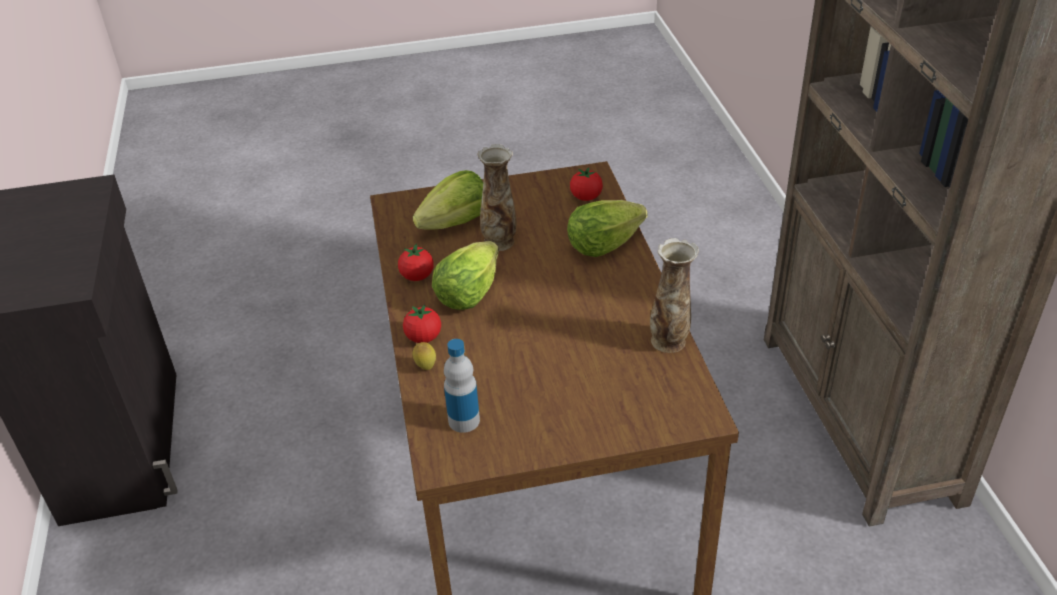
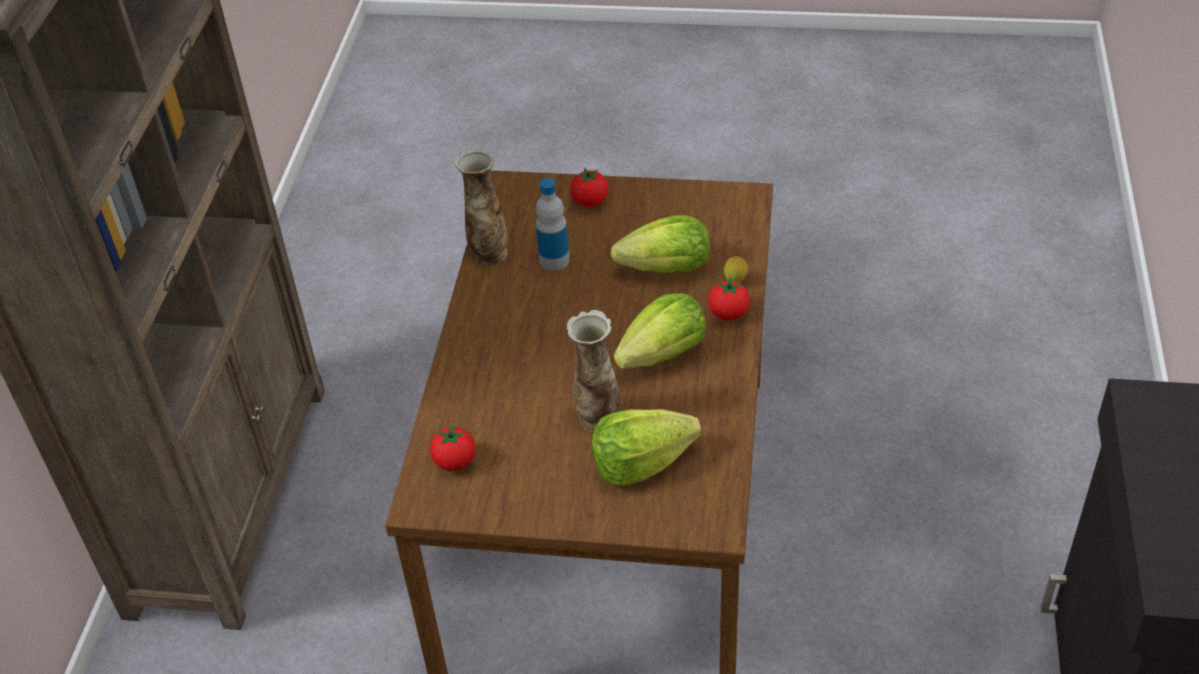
camera: 160 degrees left, 5 degrees up
(417, 276) = (714, 392): tomato -> tomato (590, 202)
(464, 420) = (714, 226): bottle -> bottle (554, 260)
(603, 245) = (480, 381): lettuce -> lettuce (667, 269)

